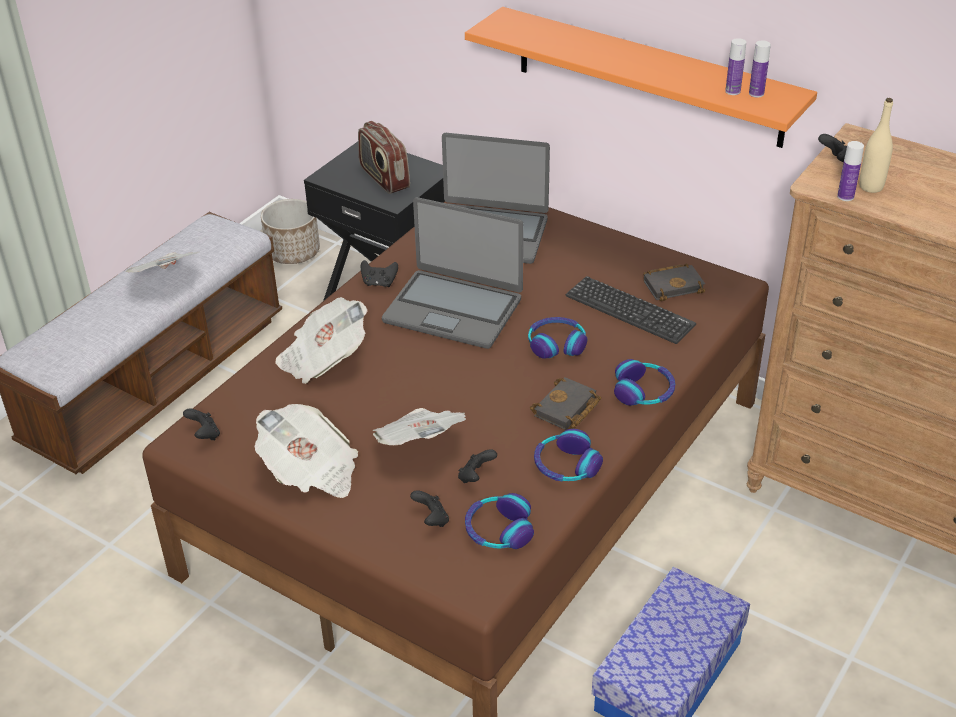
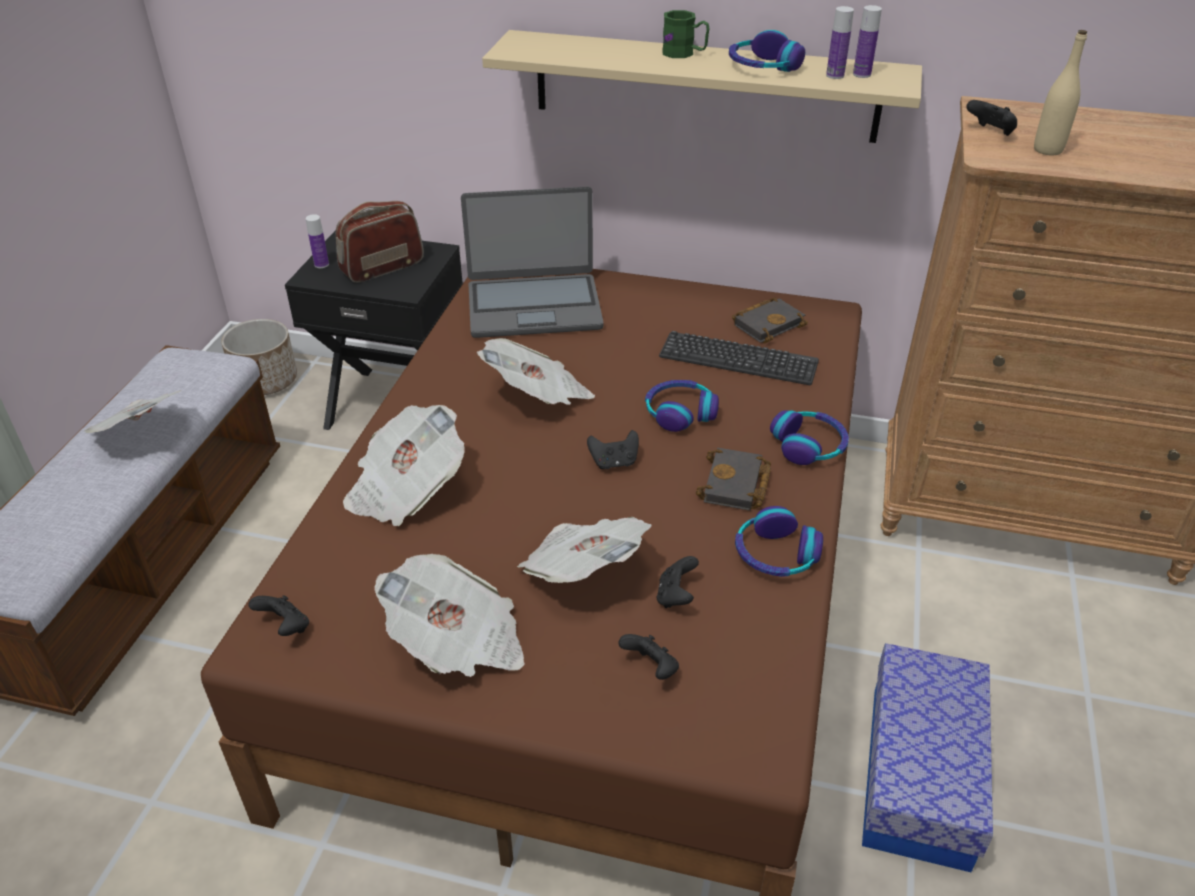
camera: 20 degrees left, 0 degrees up
(379, 283) = (433, 384): black game controller -> black game controller (614, 462)
(384, 178) = (382, 267): radio -> radio turned 105 degrees clockwise
(453, 309) = (538, 397): laptop -> newspaper
(498, 530) = (743, 660): headphones -> headphones (763, 66)
(625, 51) = (684, 53): none -> green mug
(648, 77) = (705, 86): orange shelf -> beige shelf
(845, 196) = (1032, 163): bottle -> bottle (321, 264)

